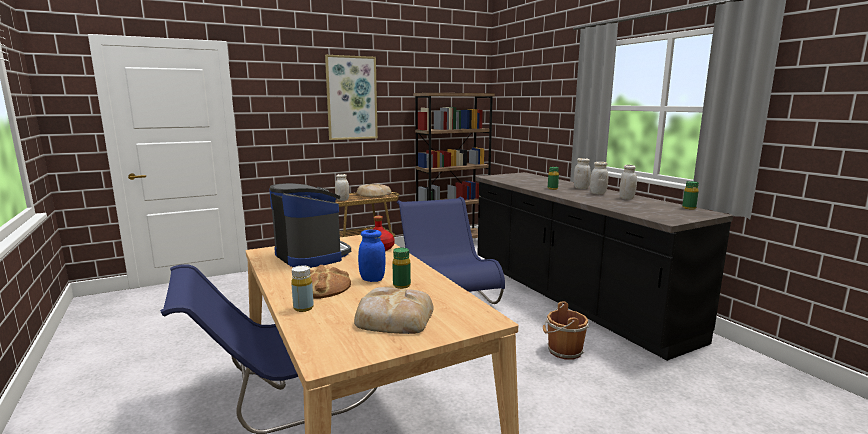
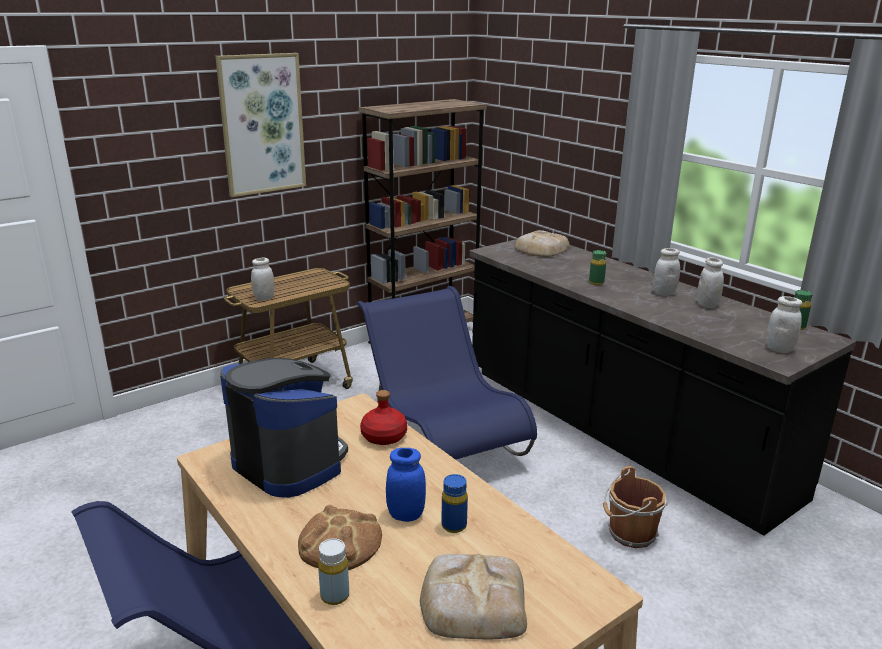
camera: 10 degrees left, 10 degrees up
(373, 194) = (308, 280): bread -> bread (540, 249)
(401, 285) = (454, 525): green bottle -> blue bottle
(581, 188) = (635, 279): white jar -> white jar (779, 349)

